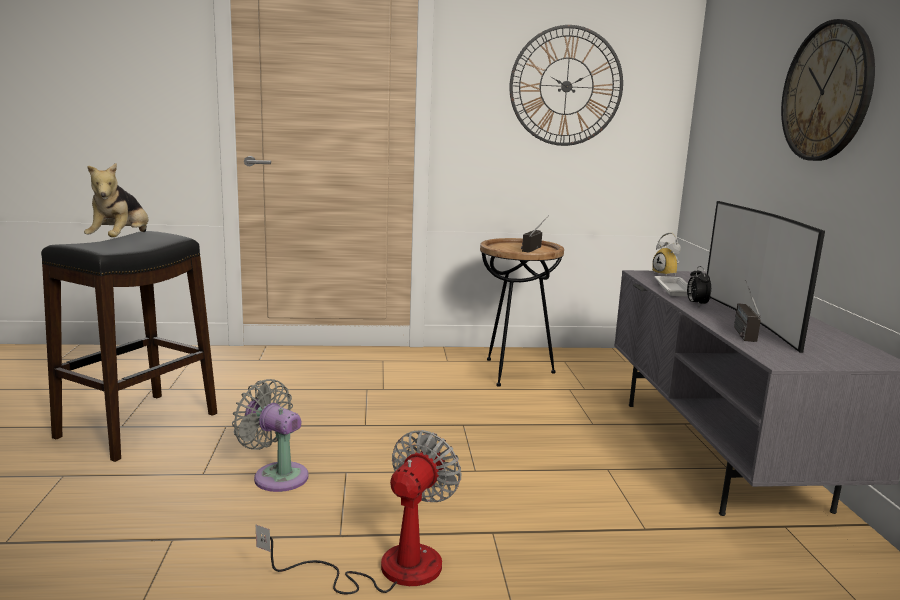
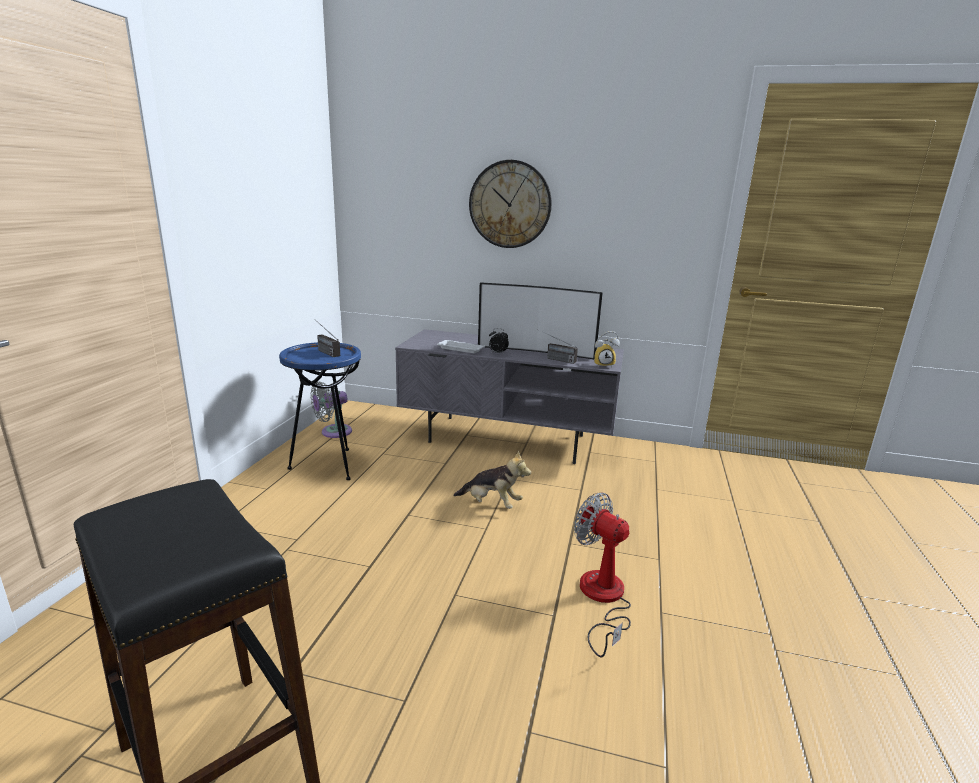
camera: 70 degrees left, 5 degrees up
(121, 241) = (176, 532): plush toy -> plush toy (491, 504)
(277, 475) = (438, 641): grey fan -> grey fan (333, 432)
(513, 372) = (328, 465): brown side table -> blue side table
(566, 86) = (270, 193): wall clock -> none
(667, 275) = (422, 341): alarm clock -> alarm clock (603, 365)

